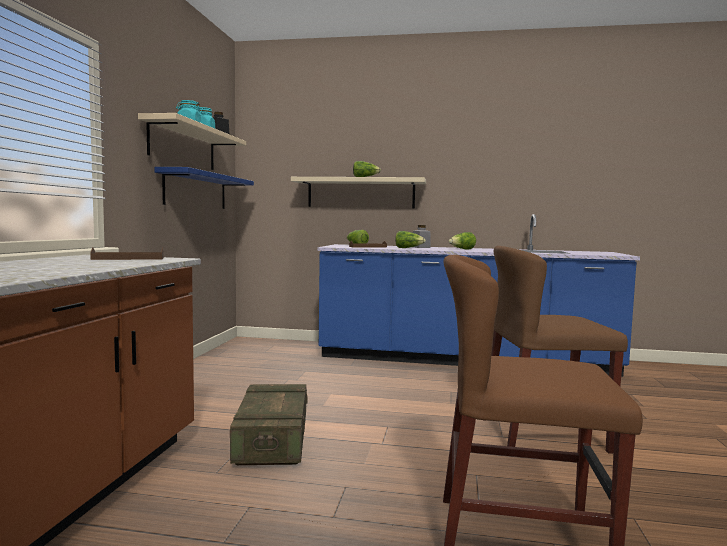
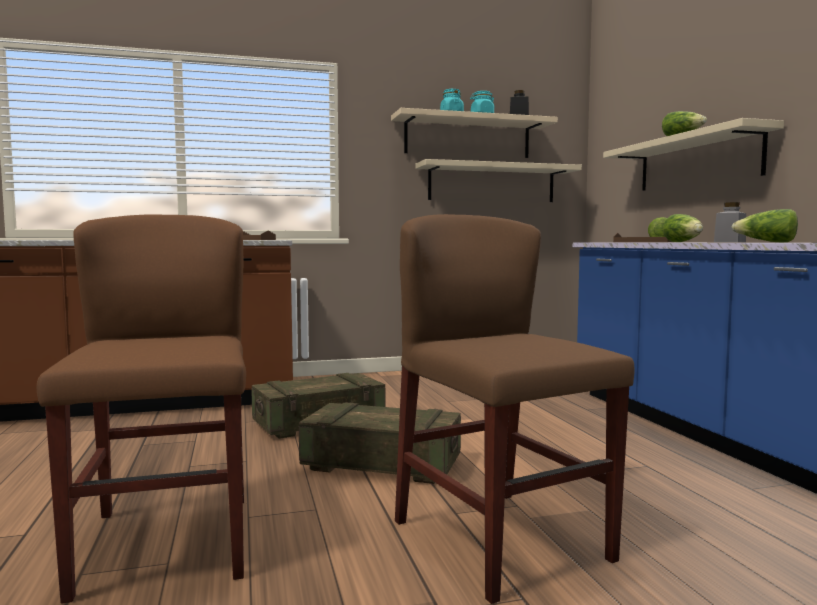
camera: 65 degrees right, 0 degrees up
(196, 190) = (492, 183): blue shelf -> beige shelf
(404, 438) = (382, 465): none -> crate

